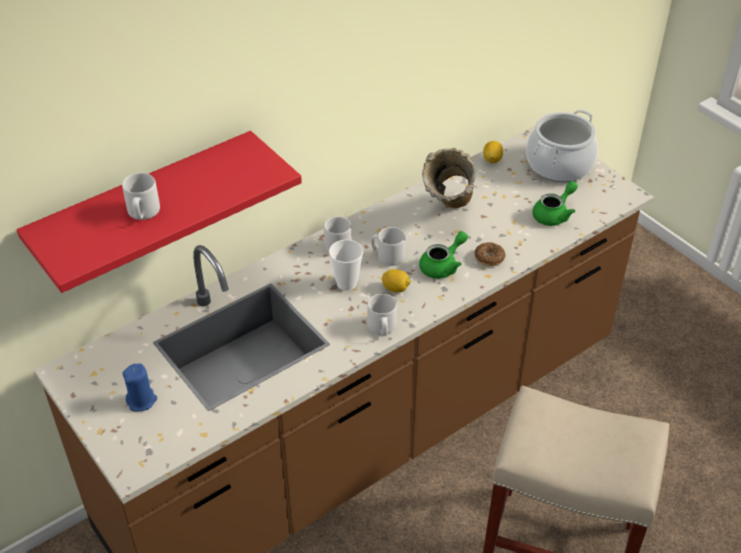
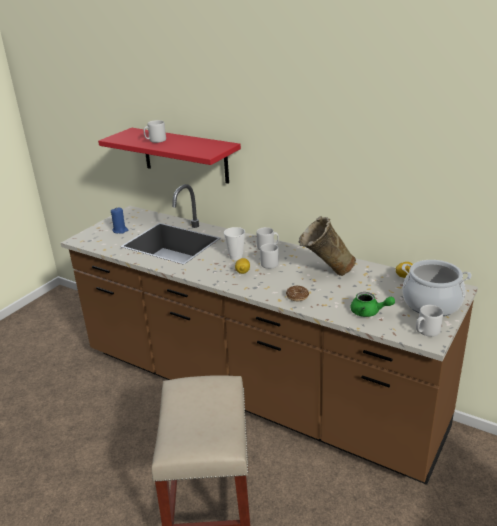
camera: 70 degrees right, 15 degrees down
(382, 328) = (206, 276): grey mug -> grey mug (426, 331)
(443, 266) = (275, 282): green teapot -> none

